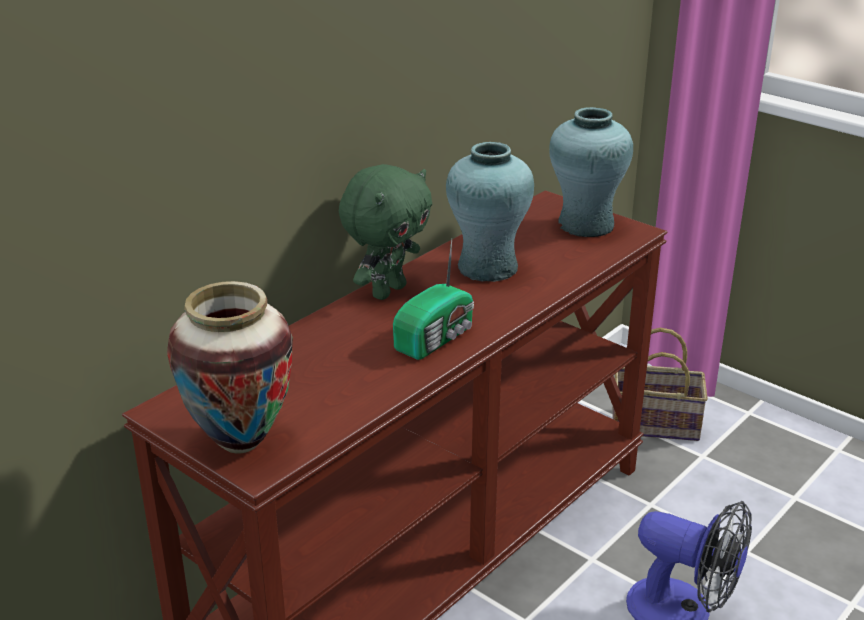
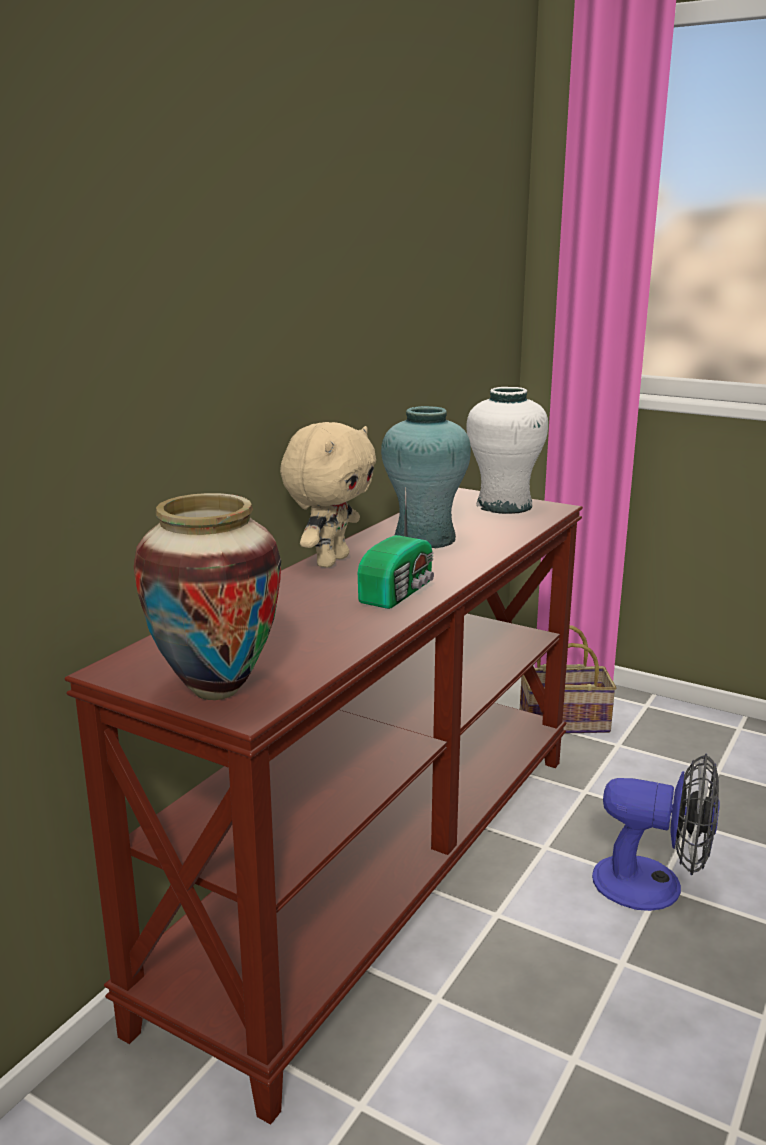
camera: 10 degrees left, 10 degrees down
(387, 291) = (330, 561): green plush toy -> beige plush toy
(586, 225) = (504, 506): turquoise vase -> white vase

